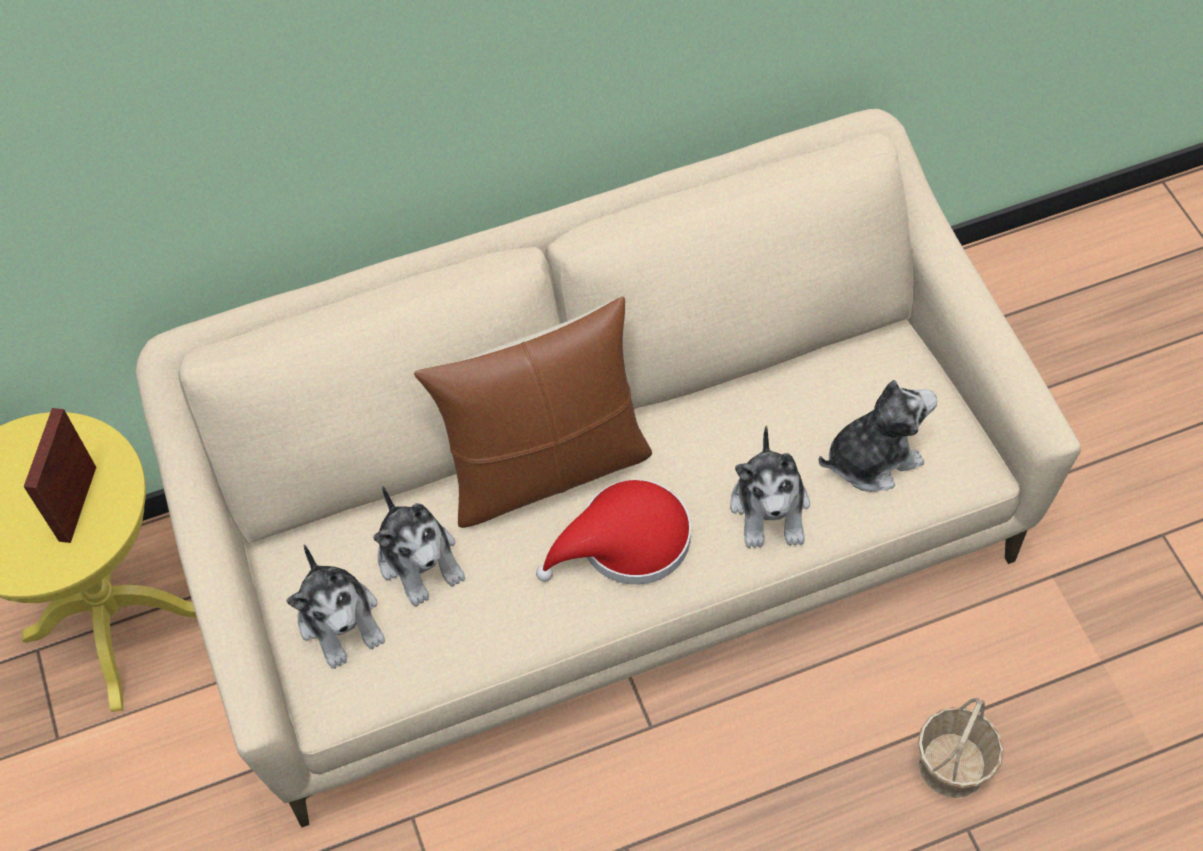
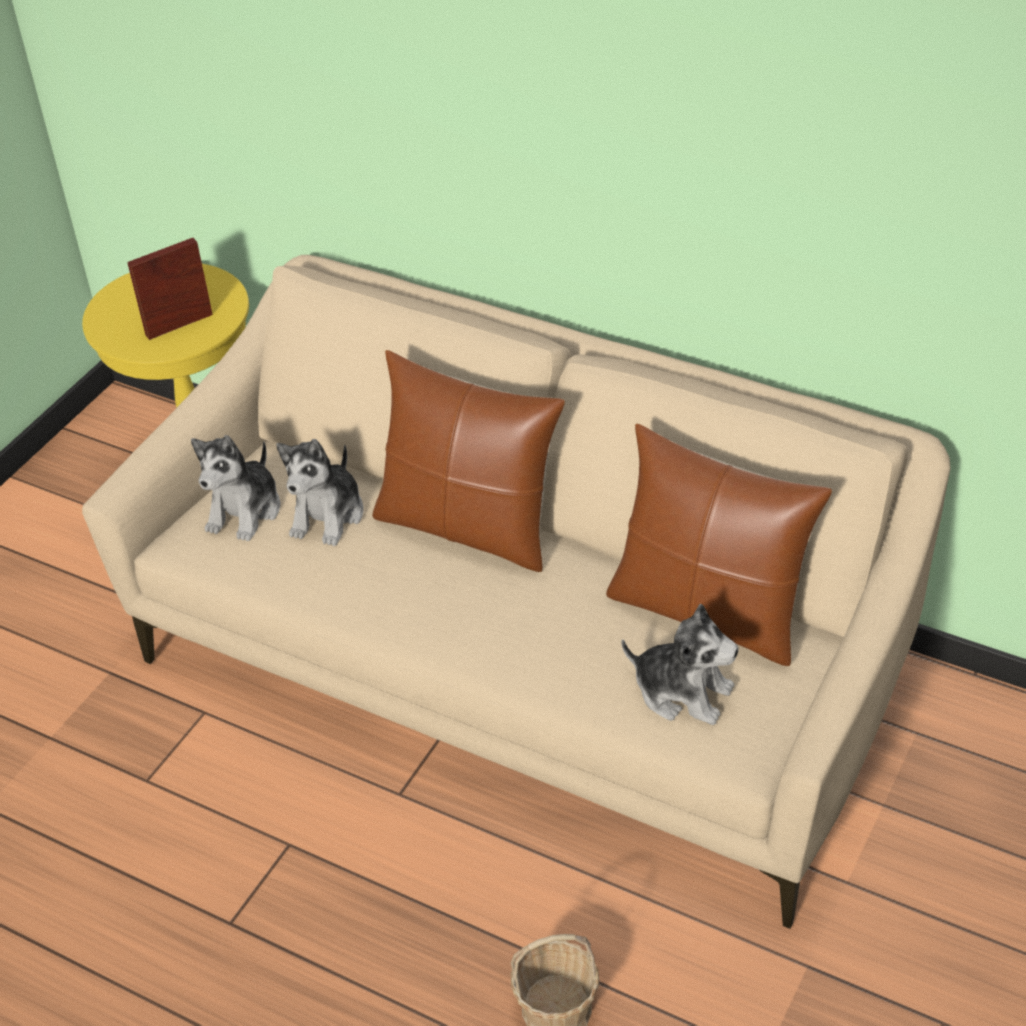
camera: 50 degrees right, 15 degrees down
(625, 542) = (451, 604): red hat -> none
(770, 507) = (570, 661): plush toy -> none
(804, 379) = (709, 611): none -> brown pillow

